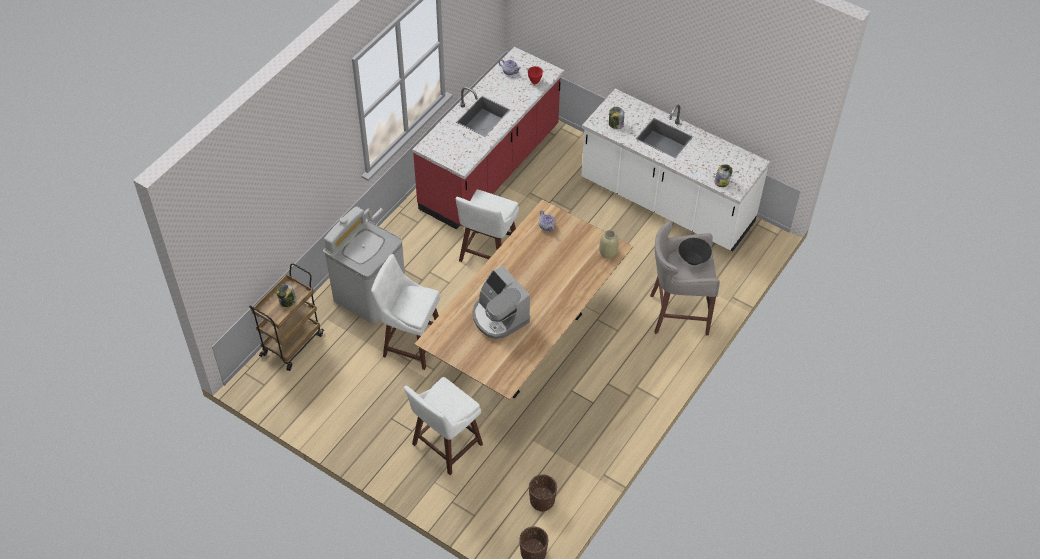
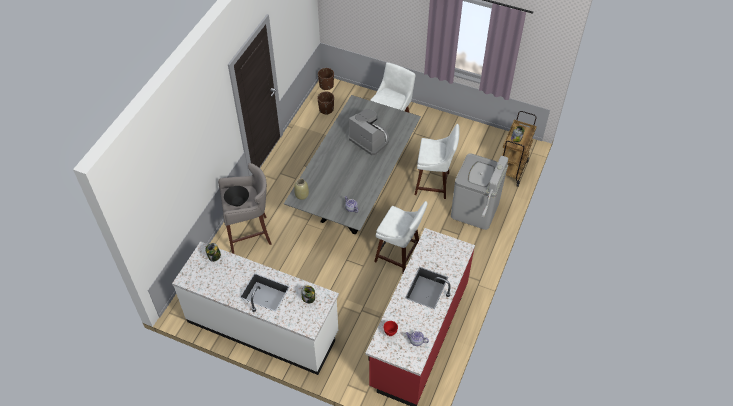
camera: 170 degrees right, 0 degrees up
(487, 255) = (399, 255): white chair -> white chair turned 105 degrees clockwise
(525, 343) = (355, 195): brown dining table -> grey dining table

